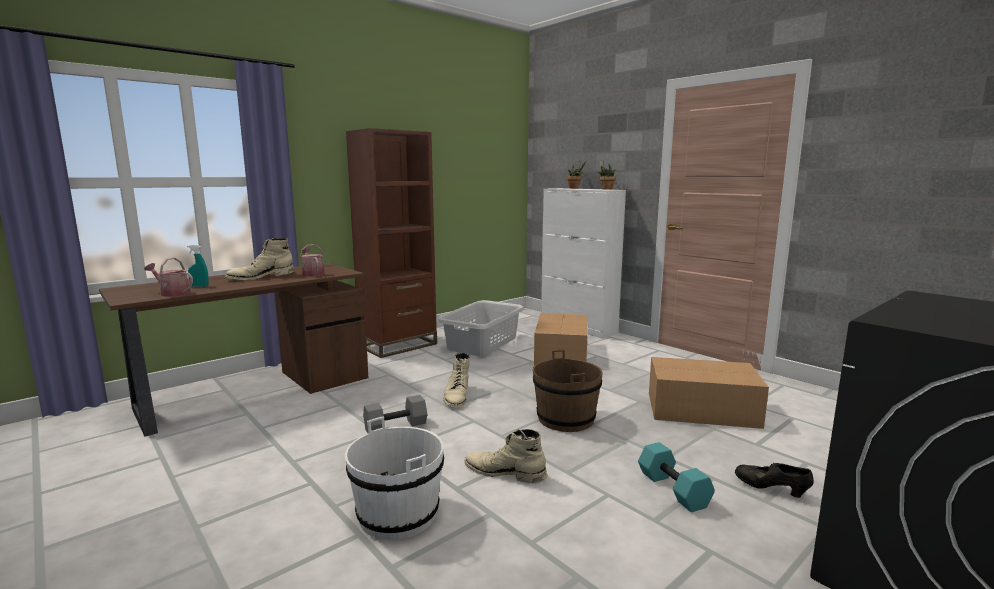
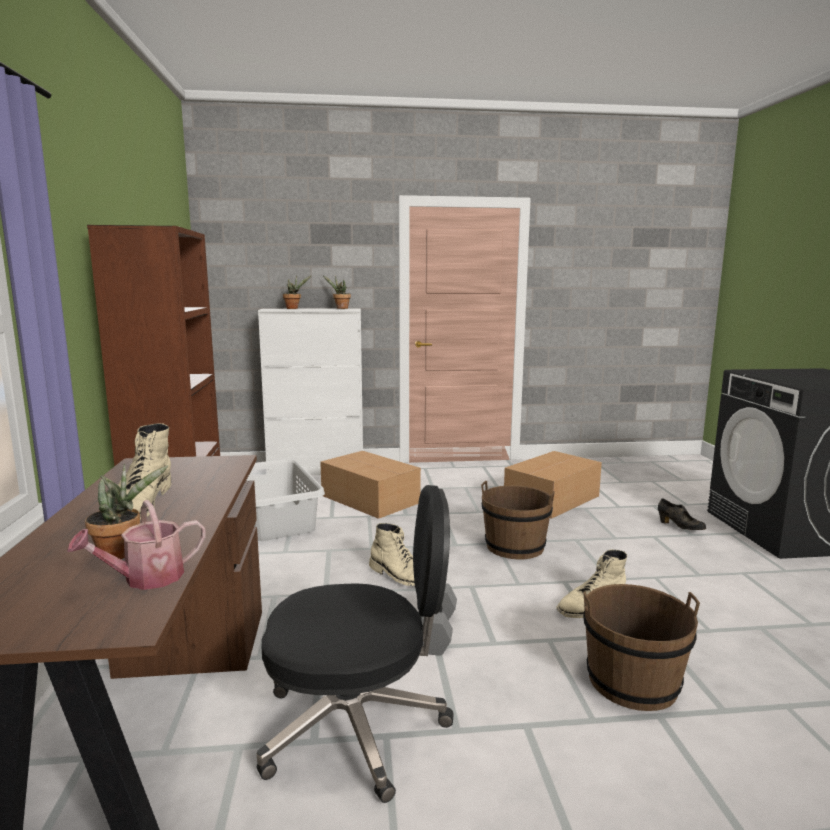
camera: 55 degrees left, 0 degrees up
(199, 286) = (122, 552): turquoise spray bottle -> potted plant
(279, 434) = (357, 726): none -> black office chair
(312, 273) = (197, 476): watering can -> none
(398, 514) = (632, 682): white bucket -> brown bucket
(671, 489) = (661, 554): turquoise dumbbell -> none
(770, 489) = (679, 527): black shoe -> black shoe turned 105 degrees counterclockwise

